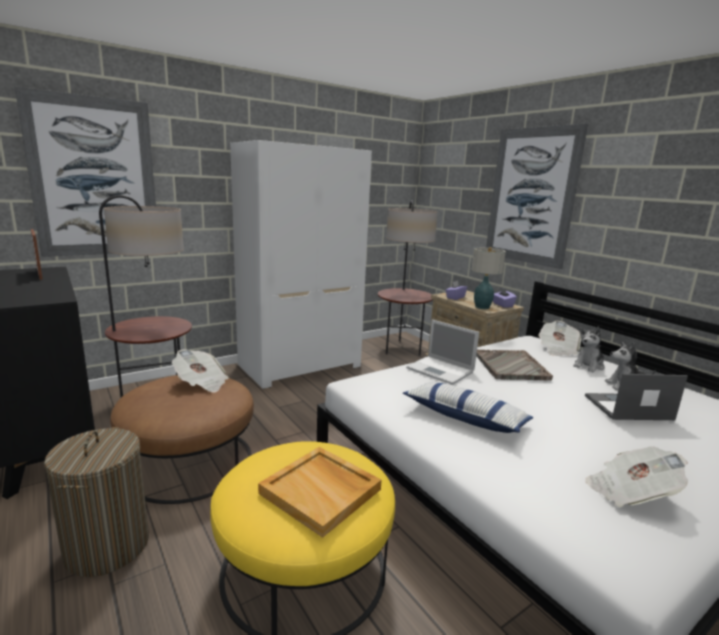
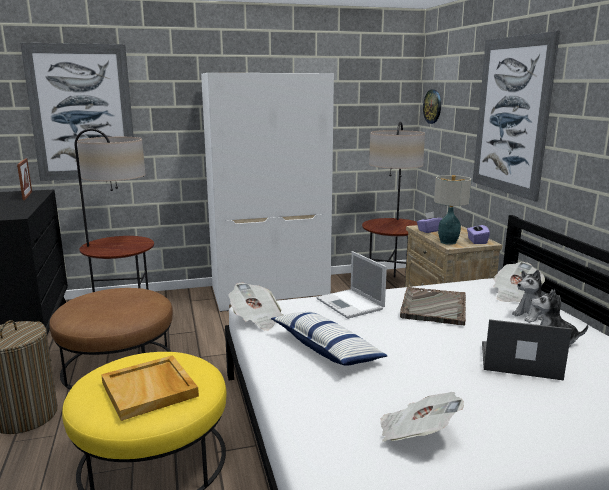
camera: 20 degrees right, 0 degrees up
(201, 383) = (131, 296): newspaper -> newspaper (256, 319)
(434, 188) = (432, 106): none -> wall clock

